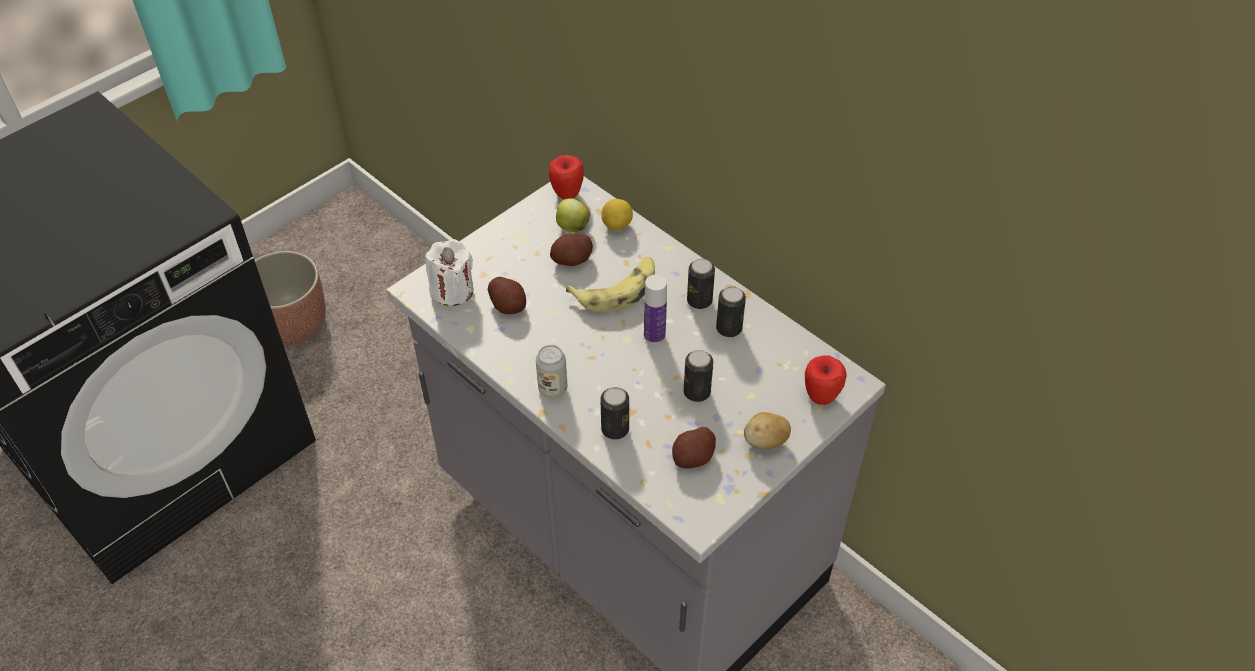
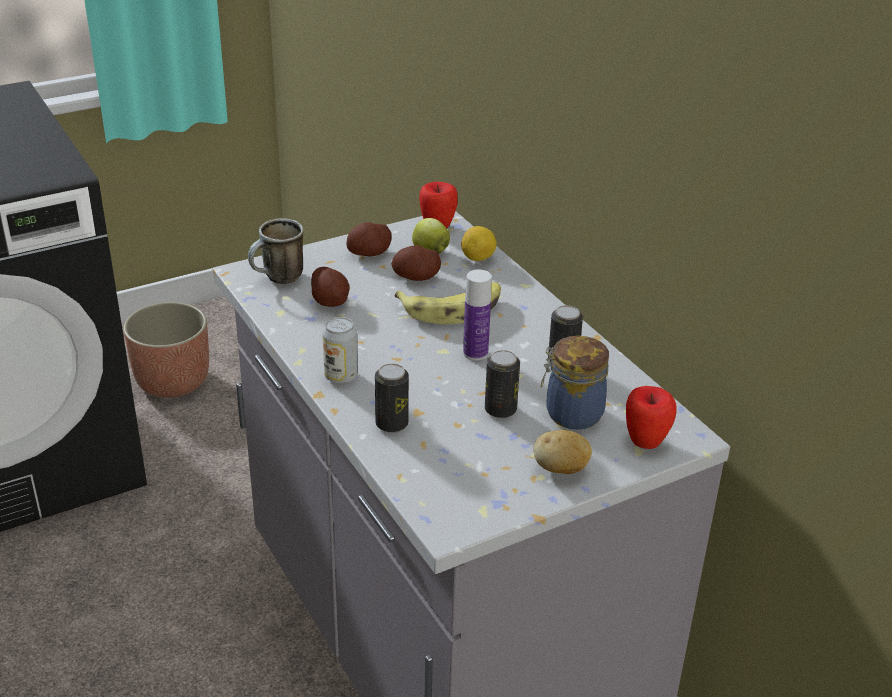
camera: 15 degrees right, 15 degrees down
(452, 290) = (278, 279): white candle -> mug
(693, 457) = (469, 466): potato -> potato (369, 253)
(699, 301) = (539, 333): can -> none
(754, 382) = (571, 413): none -> jar

